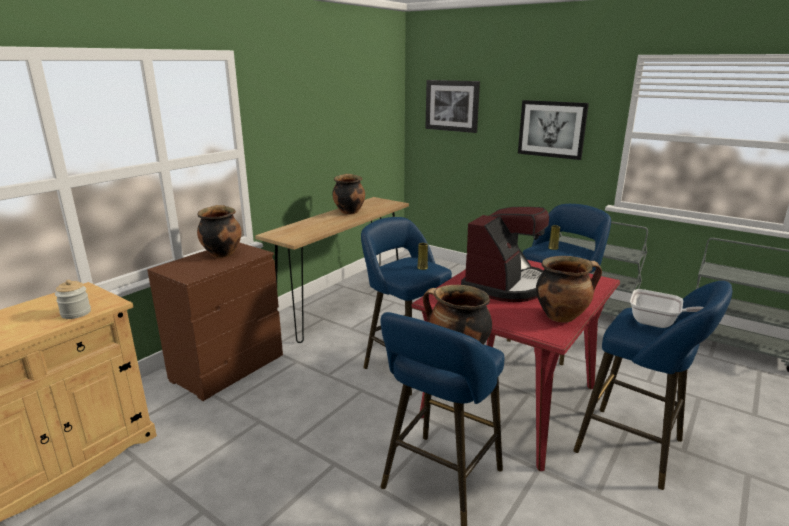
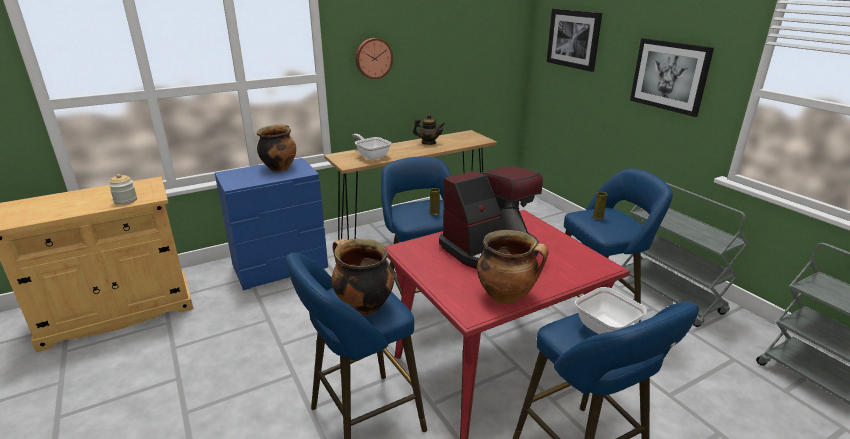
camera: 25 degrees right, 5 degrees up
(228, 368) = (281, 267): brown dresser -> blue dresser
(285, 131) = (373, 58): none -> wall clock
(307, 229) = (371, 156): none -> frying pan
(349, 212) = (428, 143): cooking pot -> teapot

